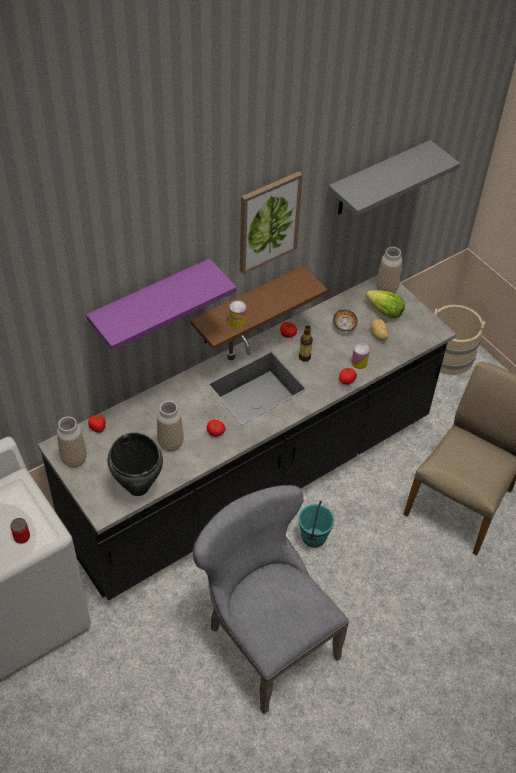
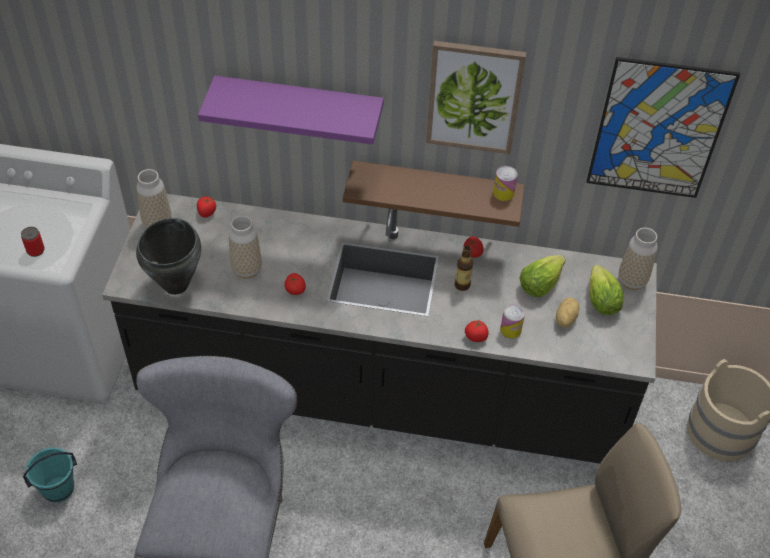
camera: 45 degrees right, 0 degrees up
(237, 322) = (391, 191): can -> can (503, 193)
(314, 538) = (372, 490): turquoise bucket -> turquoise bucket (59, 490)
(344, 326) = (539, 285): bowl -> lettuce
(378, 179) = (658, 130): grey shelf -> picture

